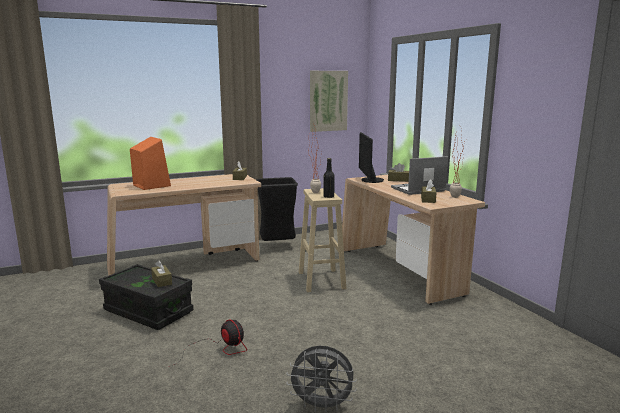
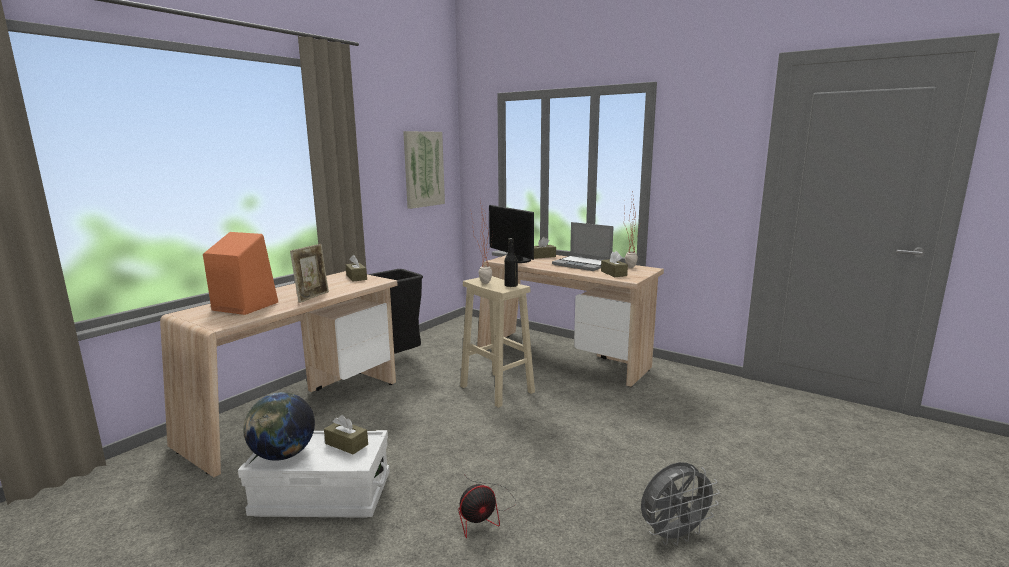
camera: 30 degrees left, 0 degrees up
(127, 278) = (283, 455): none -> globe
(148, 311) = (322, 495): black storage box -> white storage box
(194, 185) = (313, 297): none -> picture frame
(219, 349) = (484, 513): fan -> fan turned 135 degrees clockwise
(417, 190) = (583, 264): laptop -> laptop turned 90 degrees counterclockwise

